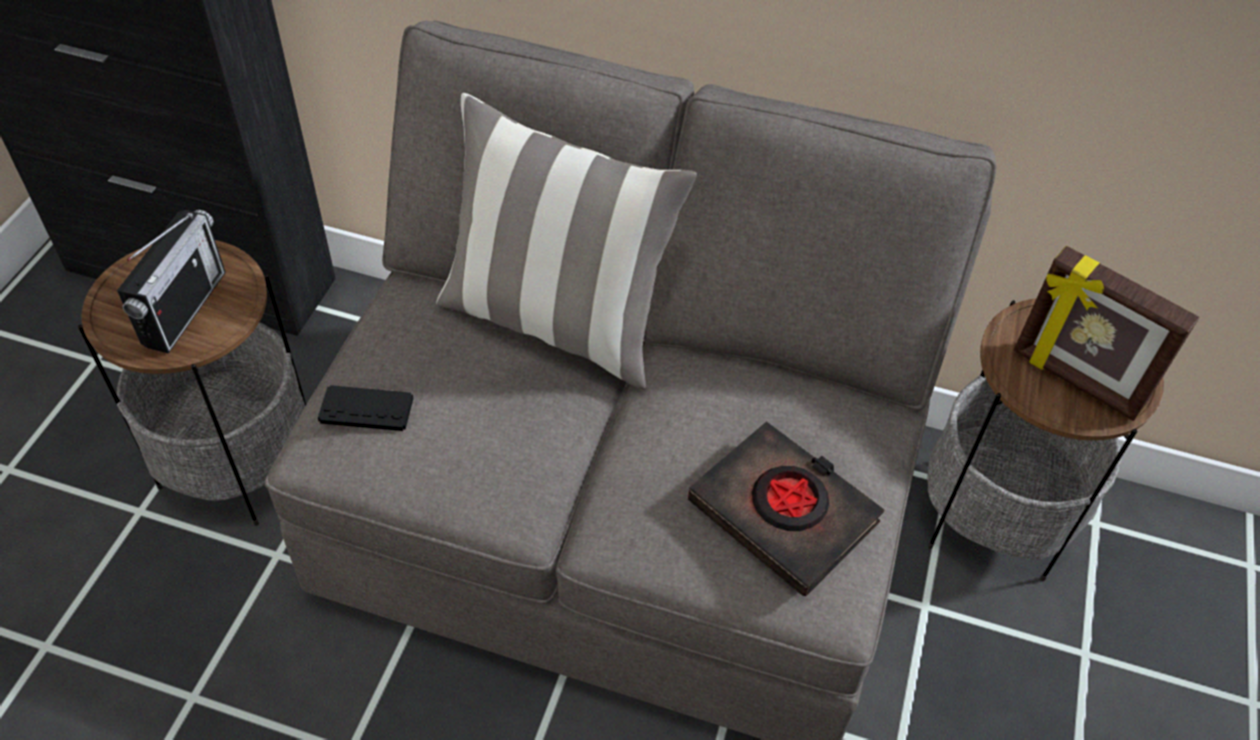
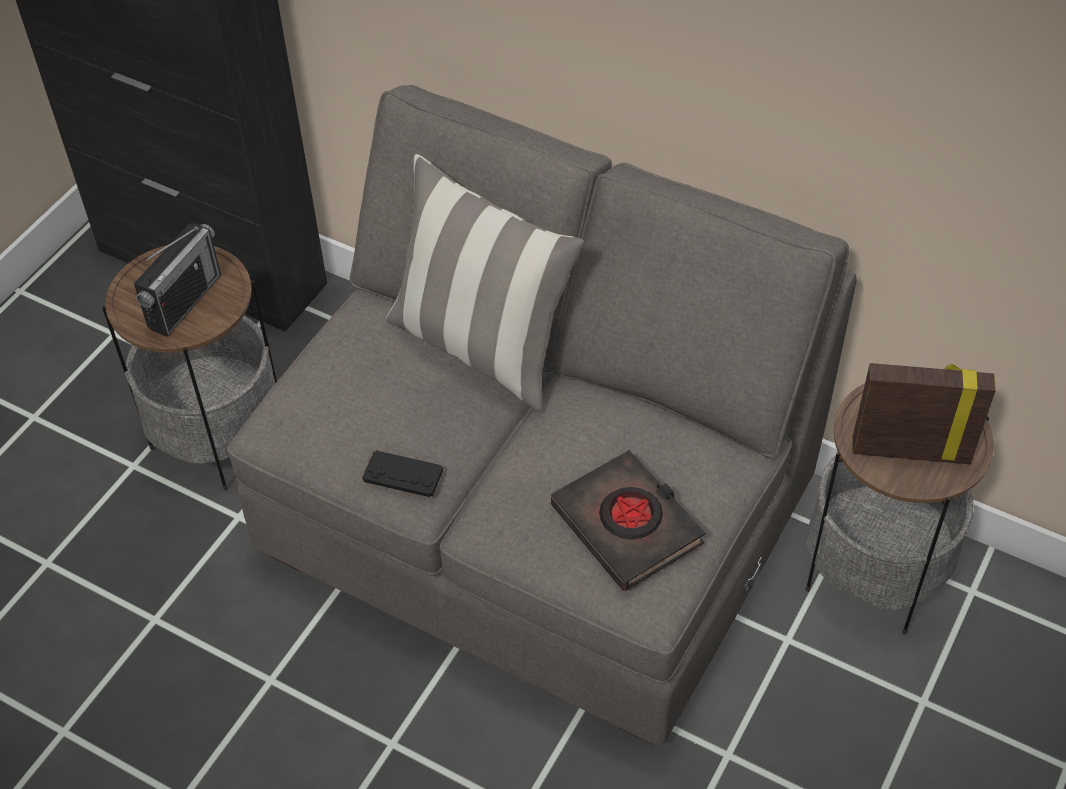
camera: 15 degrees right, 0 degrees up
(366, 409) = (313, 400): black game controller -> black game controller (403, 475)
(1075, 381) = (910, 450): picture frame -> picture frame turned 135 degrees clockwise

